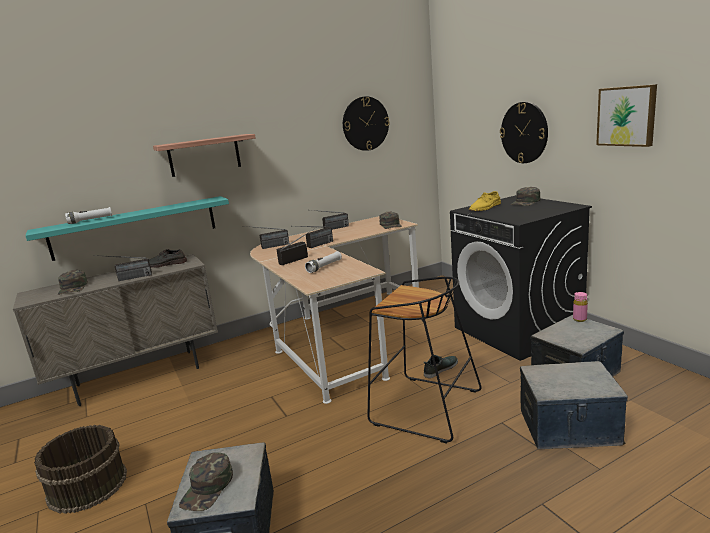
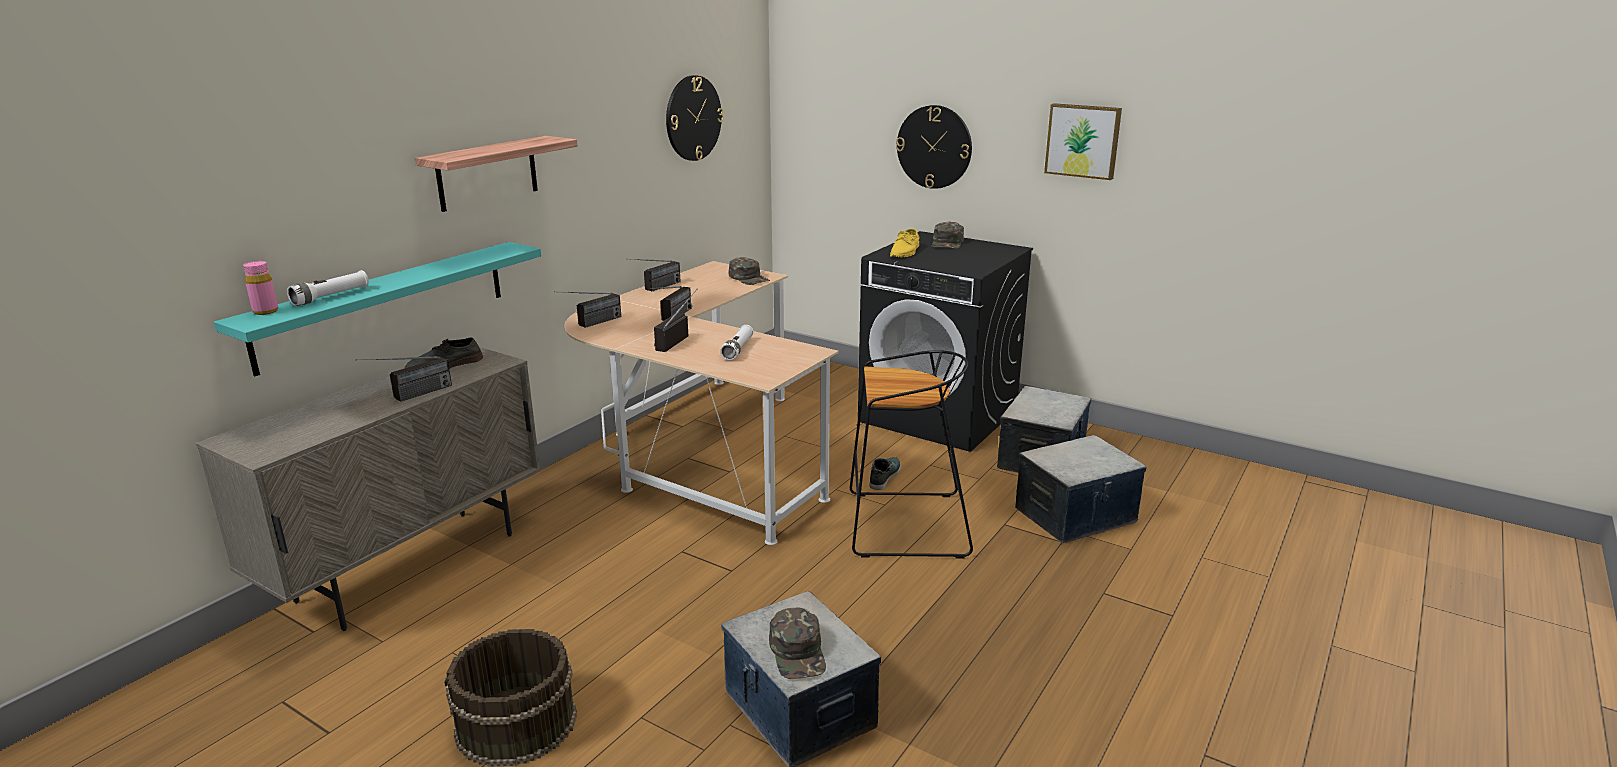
camera: 30 degrees left, 5 degrees up
(73, 288) = (320, 421): green cap -> none
(579, 319) = (1038, 391): pink bottle -> pink bottle (265, 311)

